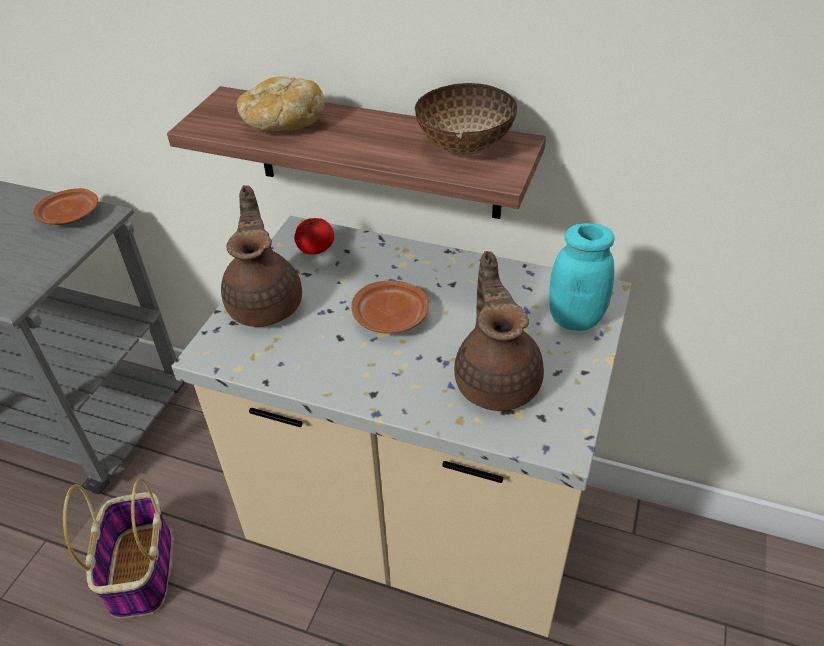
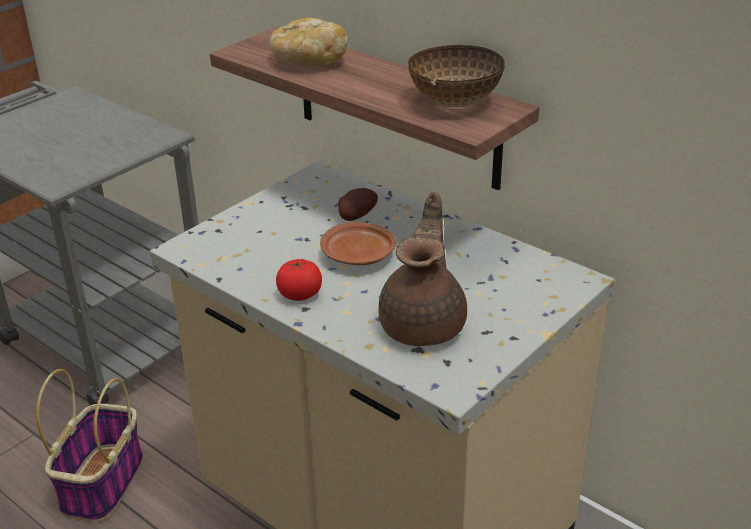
camera: 20 degrees right, 10 degrees down
(71, 216) = (139, 131): brown plate -> none
(266, 303) = (255, 222): brown teapot -> none
(316, 248) = (324, 190): tomato -> tomato (300, 294)
(363, 273) = (355, 217): none -> potato
(575, 319) = (534, 294): turquoise jar -> none

